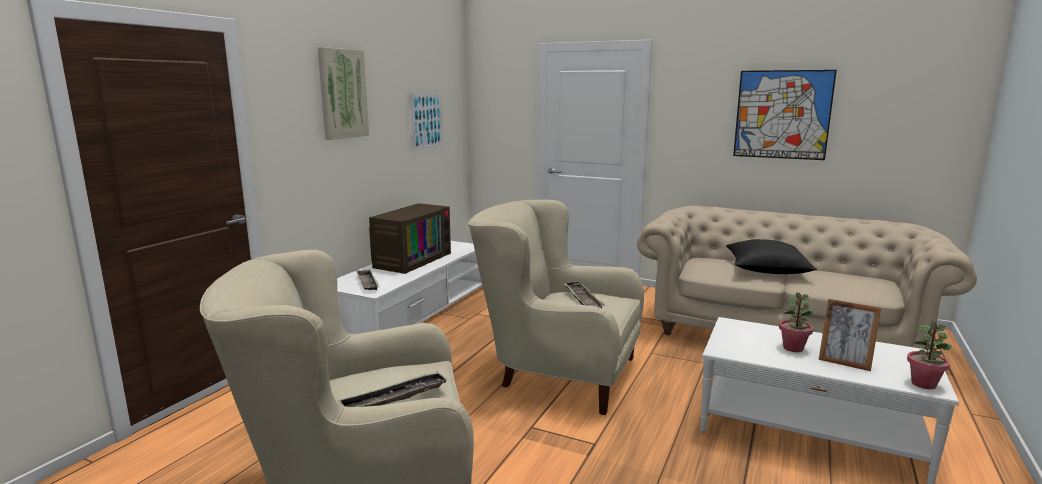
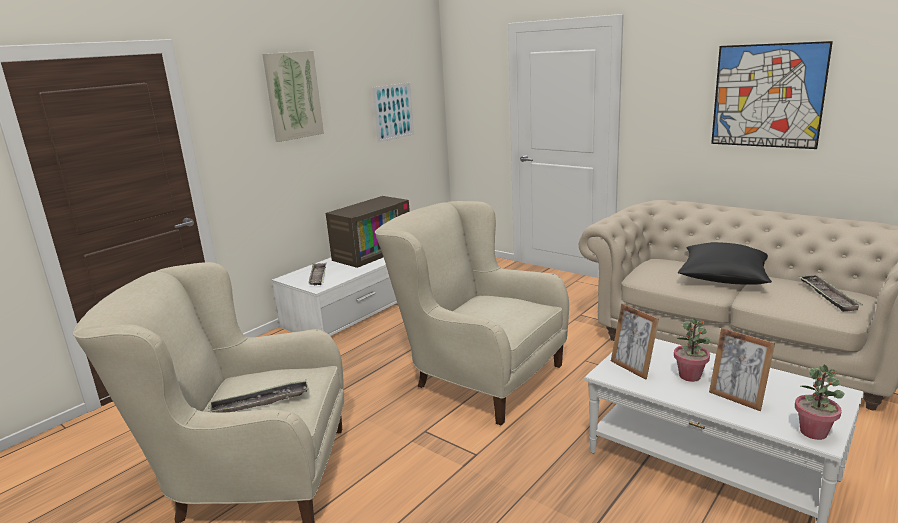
camera: 15 degrees right, 5 degrees up
(582, 299) = (496, 306): tray -> tray (827, 296)
(739, 344) = (632, 368): none -> picture frame

